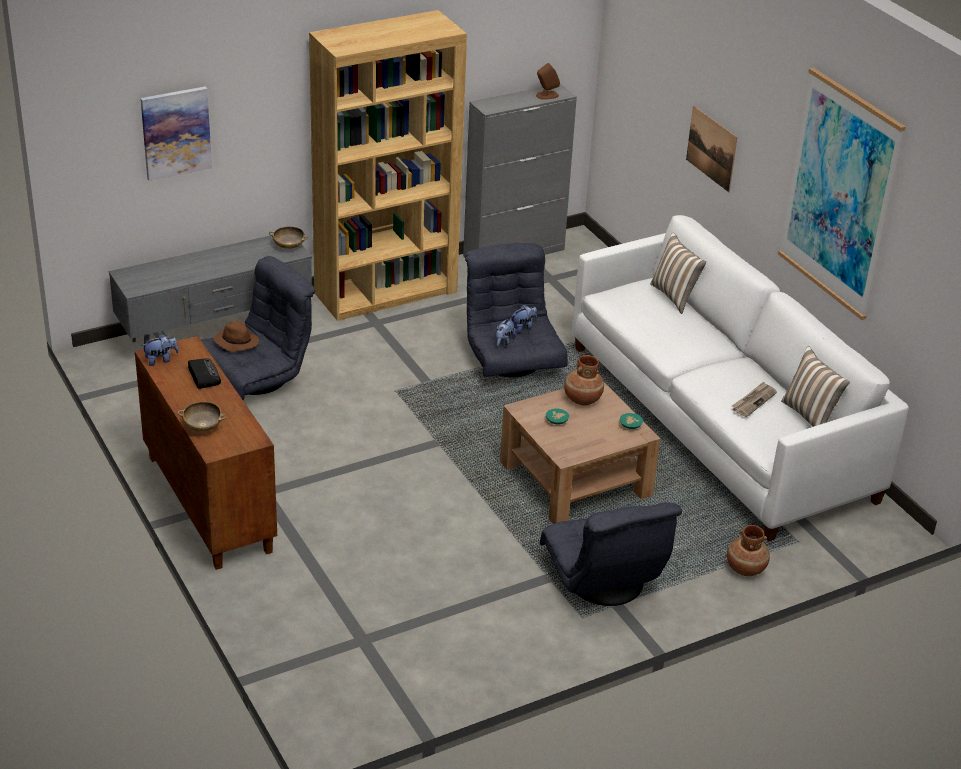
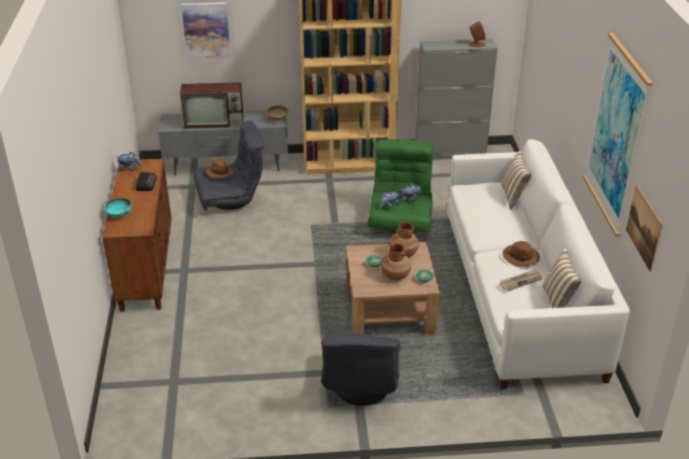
camera: 25 degrees right, 0 degrees up
(201, 268) = (215, 122): none -> television
(202, 427) = (119, 214): beige bowl -> turquoise bowl
(511, 360) = (400, 221): grey armchair -> green armchair
(711, 148) = (563, 93): picture -> picture (644, 227)
(736, 372) = (521, 258): none -> brown hat
(745, 568) = (470, 404): brown vase -> brown vase (395, 275)

